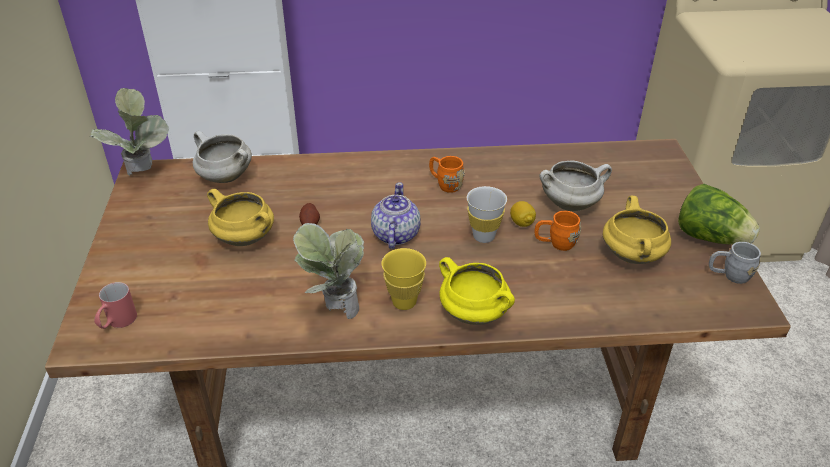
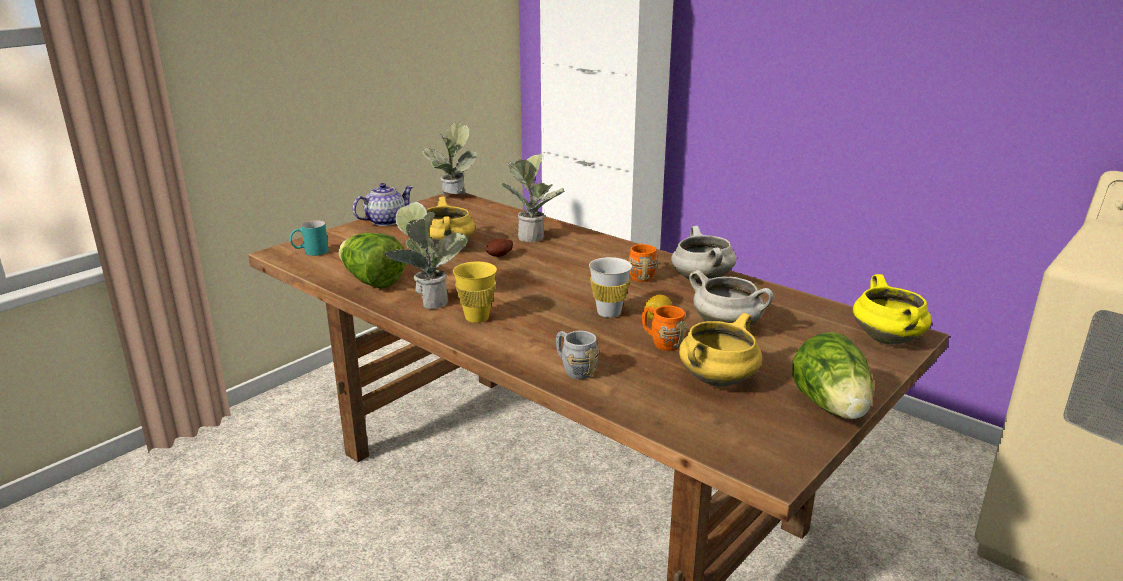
camera: 45 degrees right, 15 degrees down
(117, 323) = (310, 252): red mug -> turquoise mug
(224, 177) = (495, 216): white cooking pot -> white cooking pot (700, 280)
(248, 319) = (372, 281): none -> lettuce
(297, 184) = (533, 235): none -> potted plant
(395, 235) = (544, 284): teapot -> teapot (385, 221)
(475, 314) = (511, 347): yellow cooking pot -> yellow cooking pot (888, 340)
(729, 275) = (795, 439): grey mug -> grey mug (574, 369)

